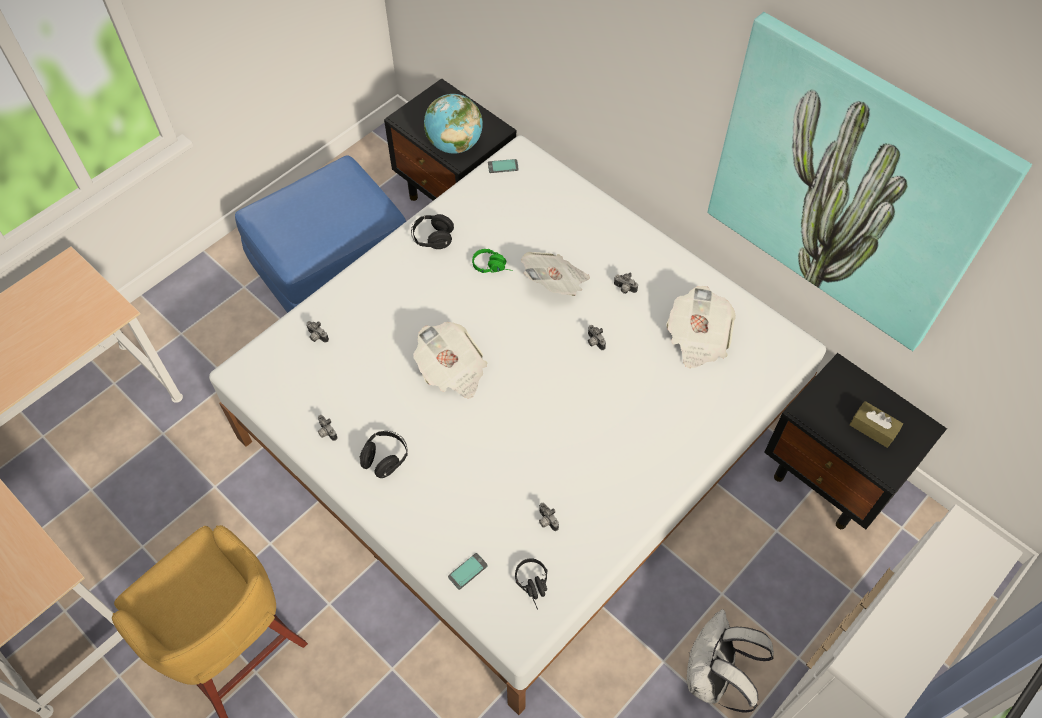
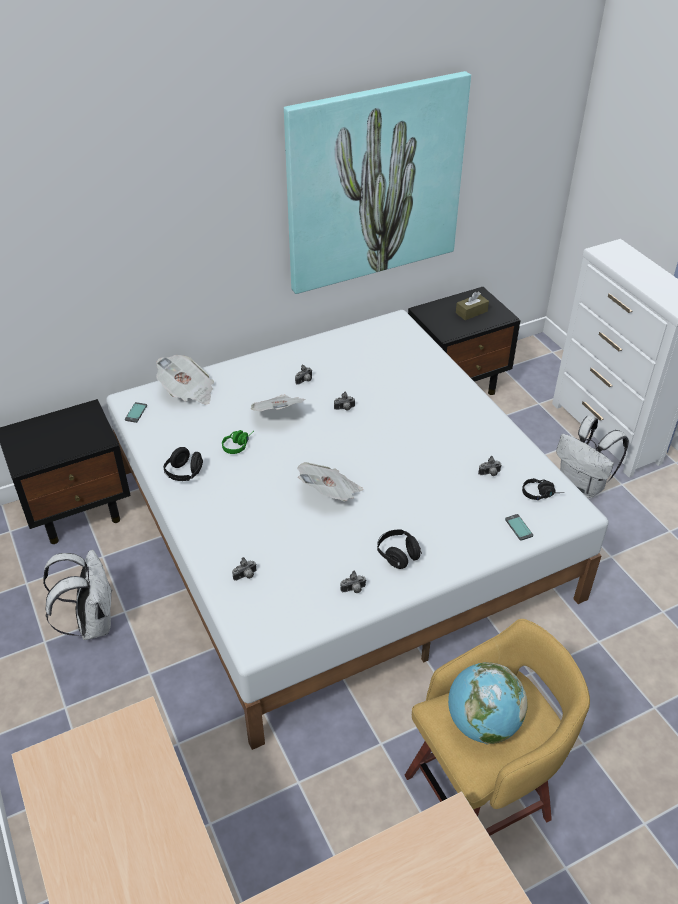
camera: 70 degrees left, 15 degrees down
(333, 266) = (92, 622): blue ottoman -> white backpack
(454, 144) = (83, 439): globe -> globe (482, 723)
(697, 339) = (369, 359): newspaper -> newspaper (188, 392)

